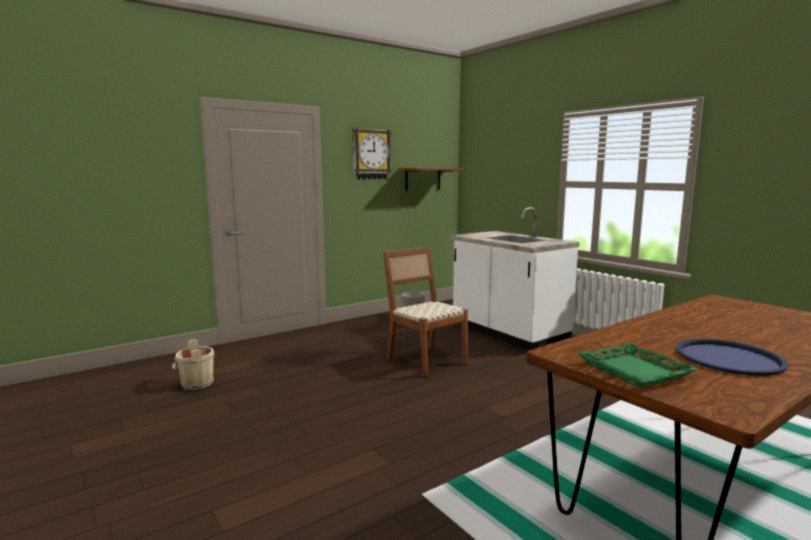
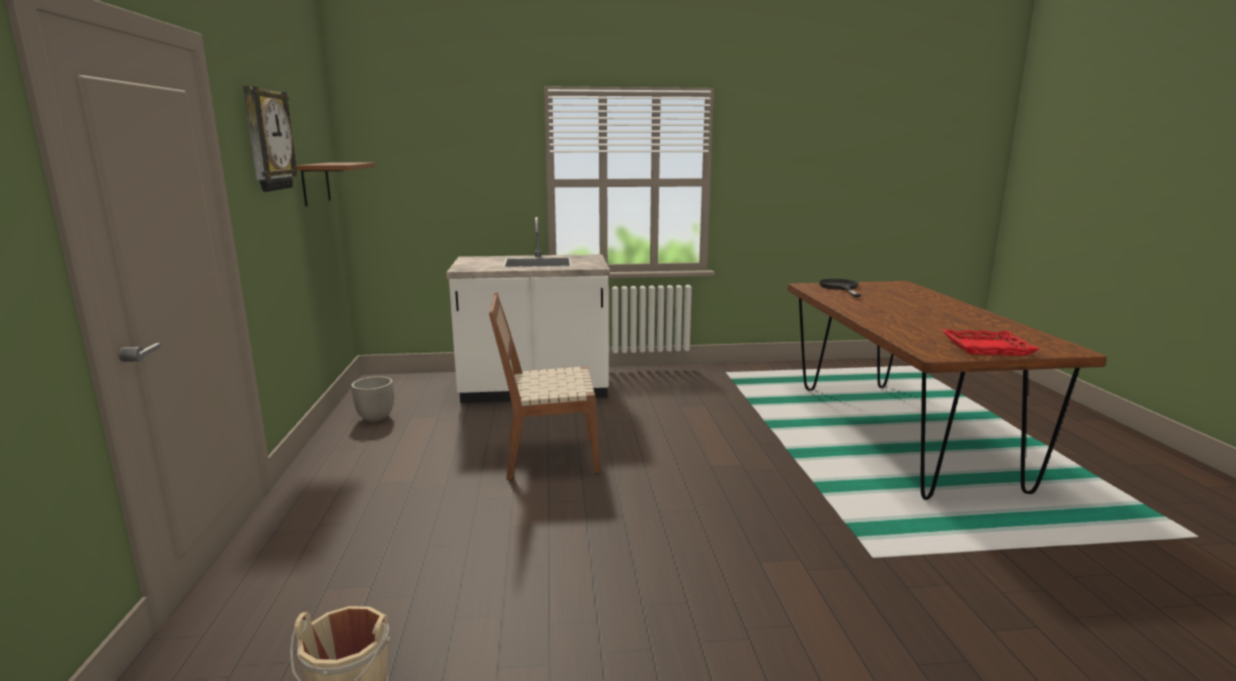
camera: 60 degrees left, 5 degrees up
(635, 371) = (987, 347): green tray -> red tray
(728, 358) = (962, 323): blue tray -> none
(750, 308) = (840, 288): none -> black frying pan

